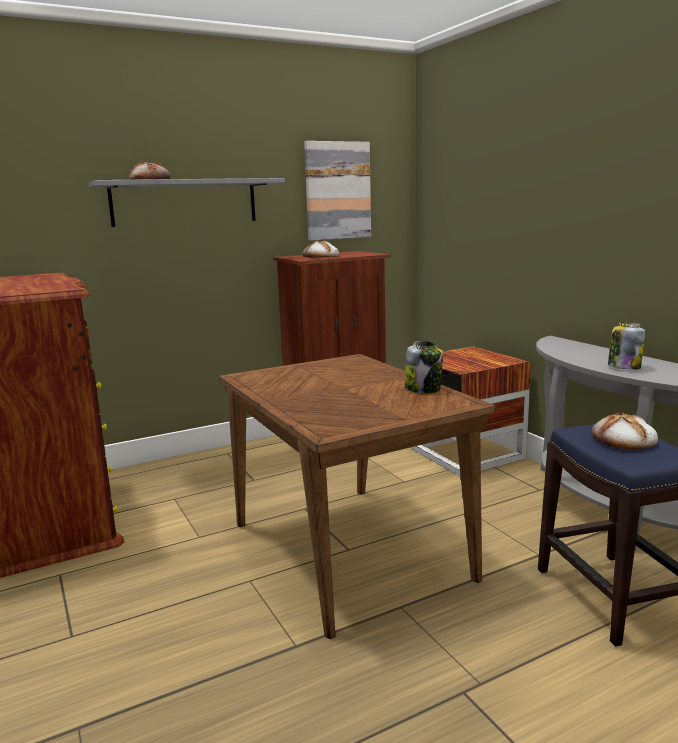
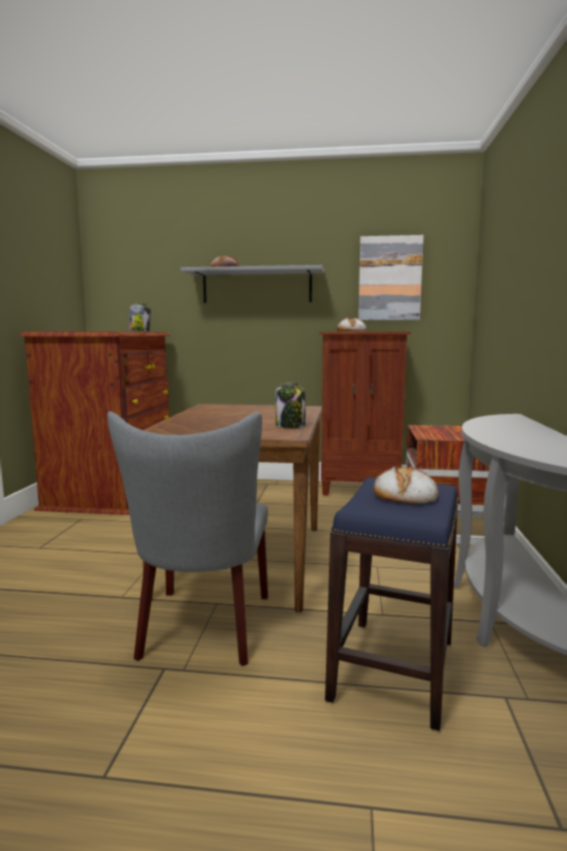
camera: 35 degrees right, 5 degrees down
(434, 639) = (203, 630): none -> grey chair
(623, 367) = (506, 437): jar -> jar (140, 331)

